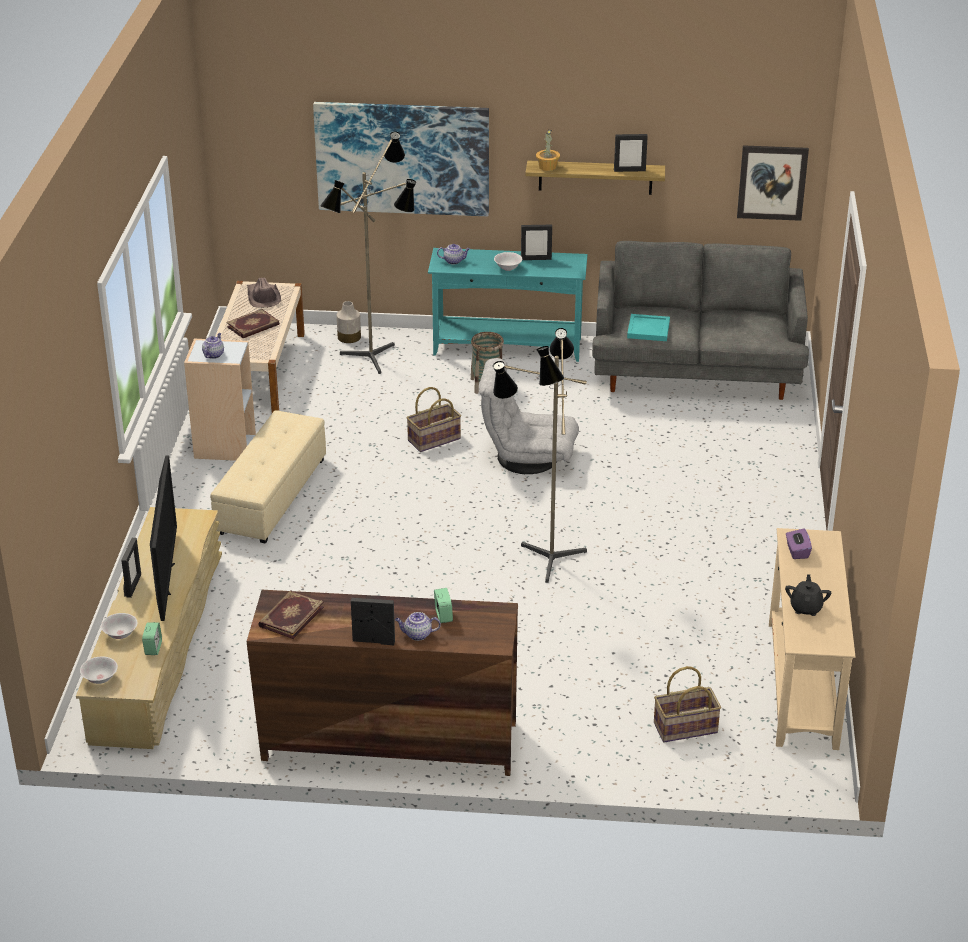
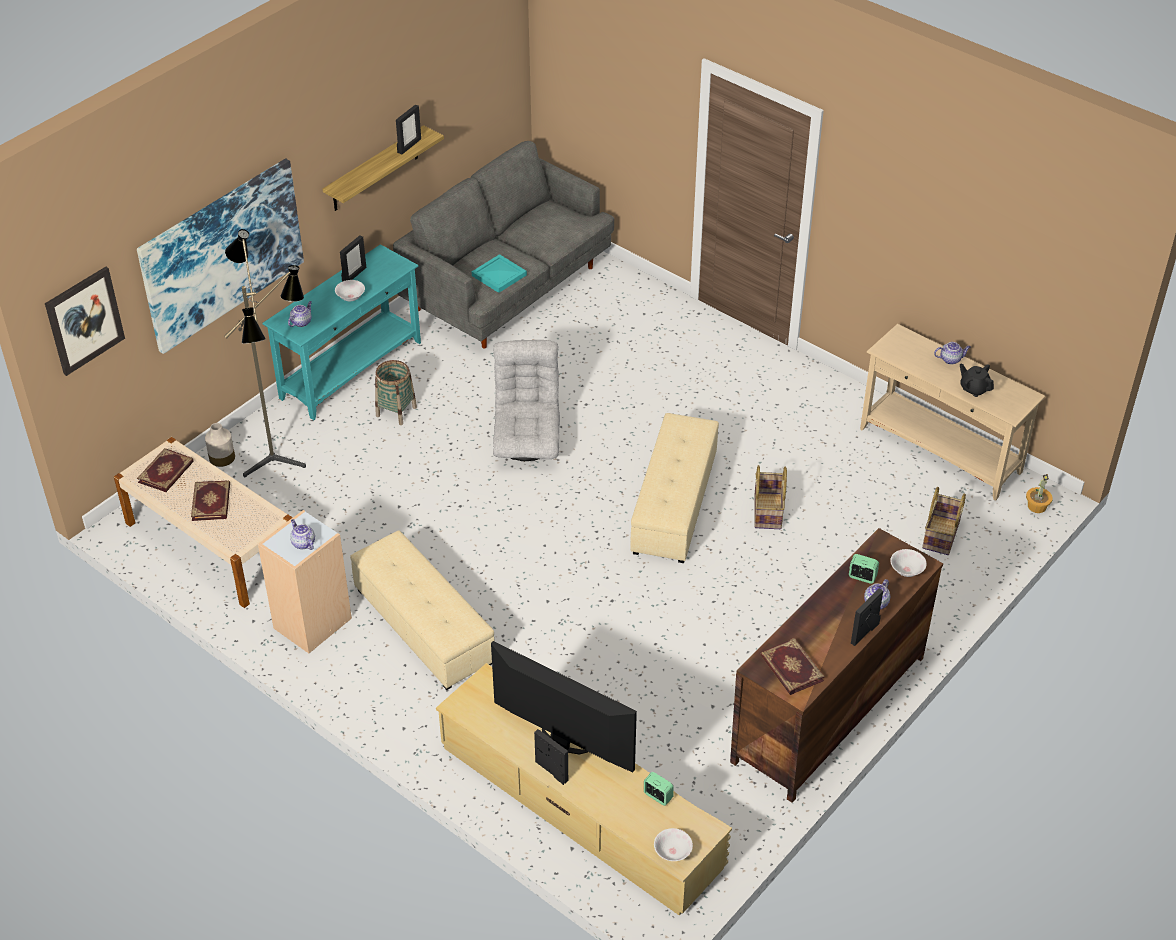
camera: 55 degrees left, 10 degrees up
(120, 634) = (618, 811): white bowl -> white bowl (906, 570)
(263, 297) = (166, 472): brown hat -> book
(434, 440) = (445, 484): basket -> basket (768, 511)
(528, 457) = (528, 442): grey armchair -> grey armchair turned 135 degrees clockwise
(543, 559) = (675, 504): floor lamp -> beige ottoman
(547, 167) = (349, 183): potted plant -> potted plant (1036, 506)
(772, 182) = (496, 91): picture -> picture (84, 320)
(797, 551) = (904, 357): purple tissue box -> none
(830, 579) = (951, 359): none -> teapot

